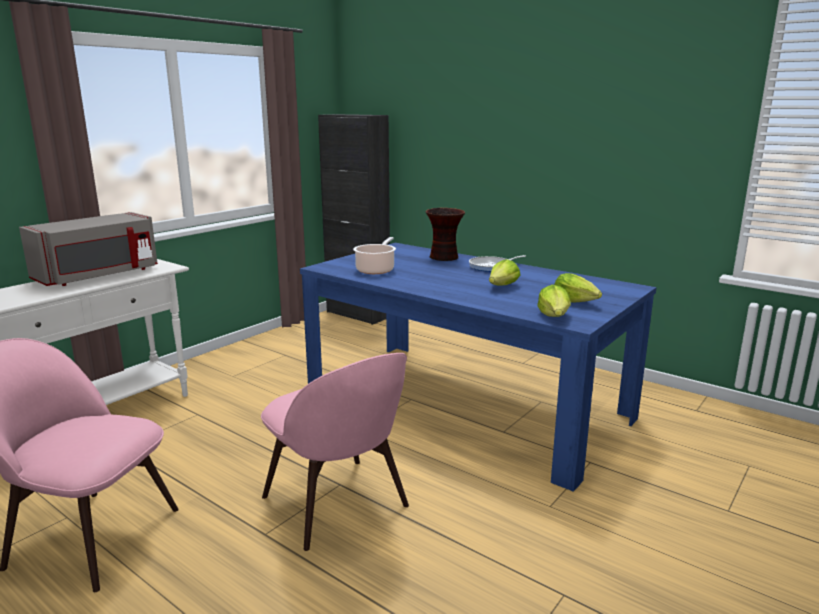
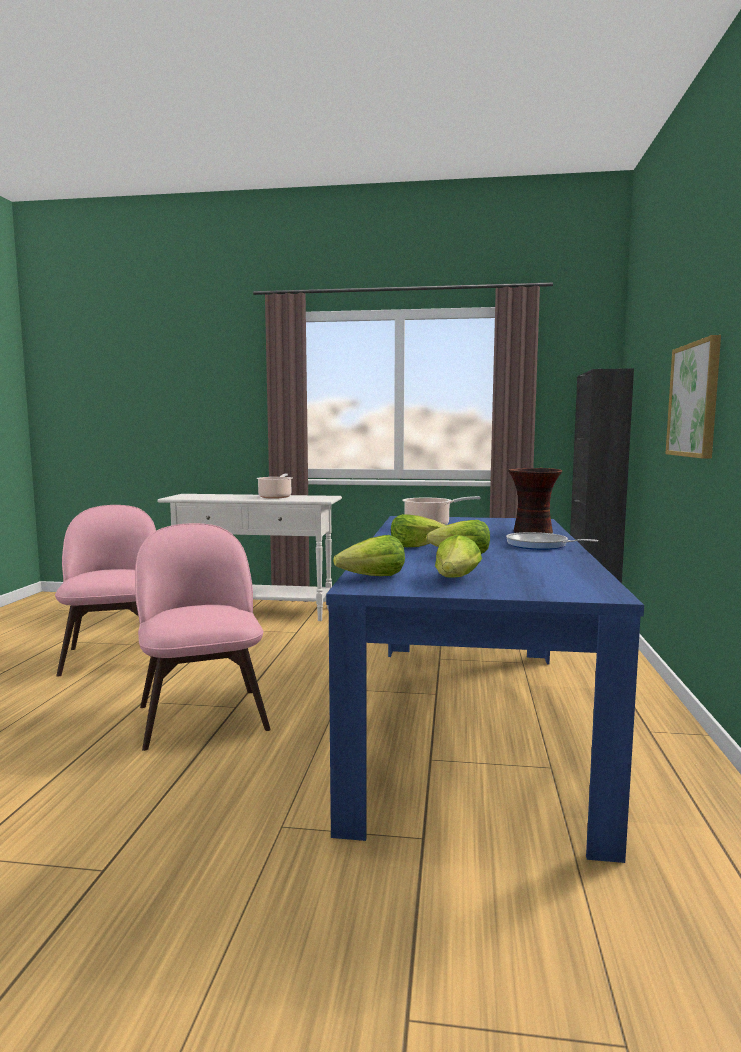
camera: 60 degrees right, 10 degrees down
(99, 275) = (275, 497): grey microwave -> cooking pot
(337, 505) = (202, 715): pink chair -> pink chair turned 135 degrees clockwise
(459, 289) = (416, 546): none -> lettuce
(493, 150) = (695, 400): none -> picture

